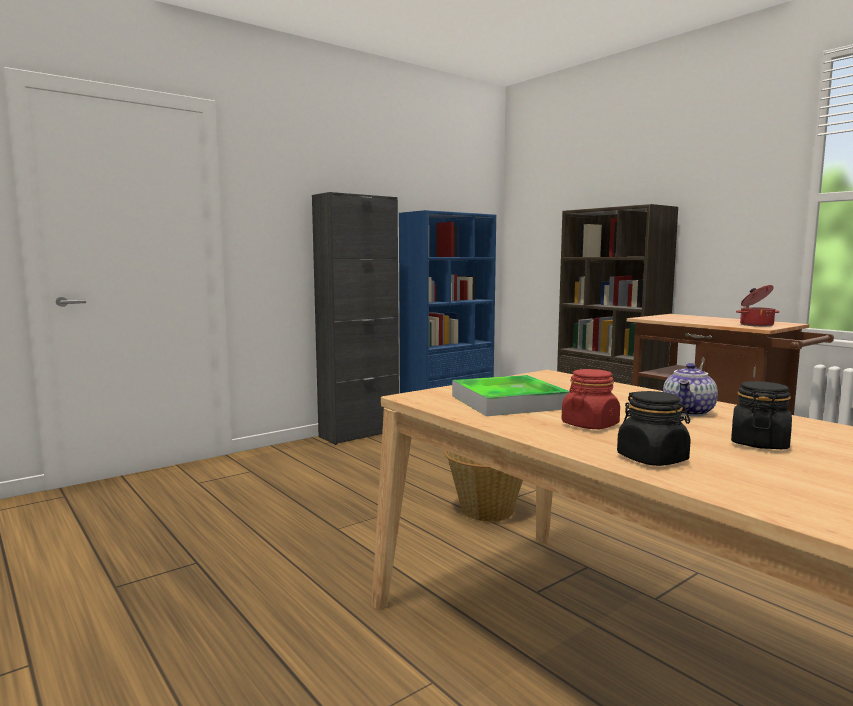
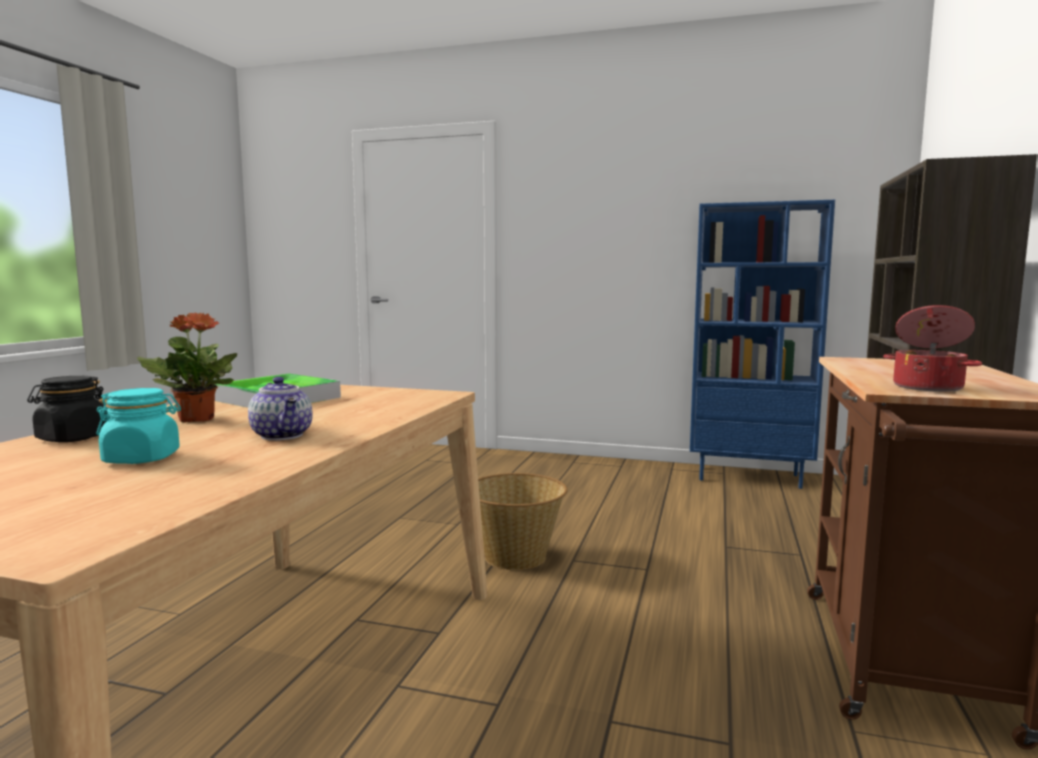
camera: 55 degrees right, 0 degrees up
(359, 434) = (621, 464): black cabinet -> none
(589, 425) = (196, 419): red jar -> potted plant
(689, 412) = (283, 435): teapot -> teapot turned 120 degrees counterclockwise
(759, 443) = (142, 458): black jar -> turquoise jar

